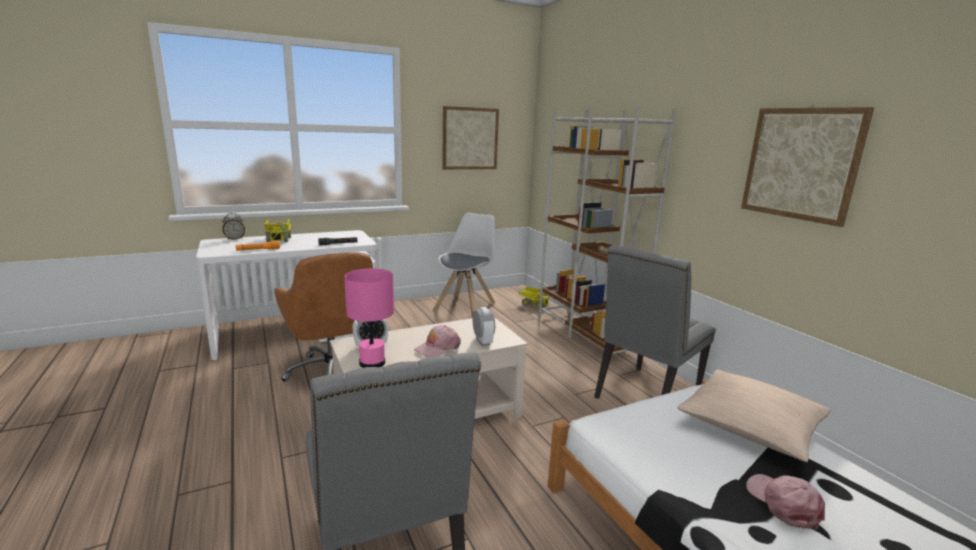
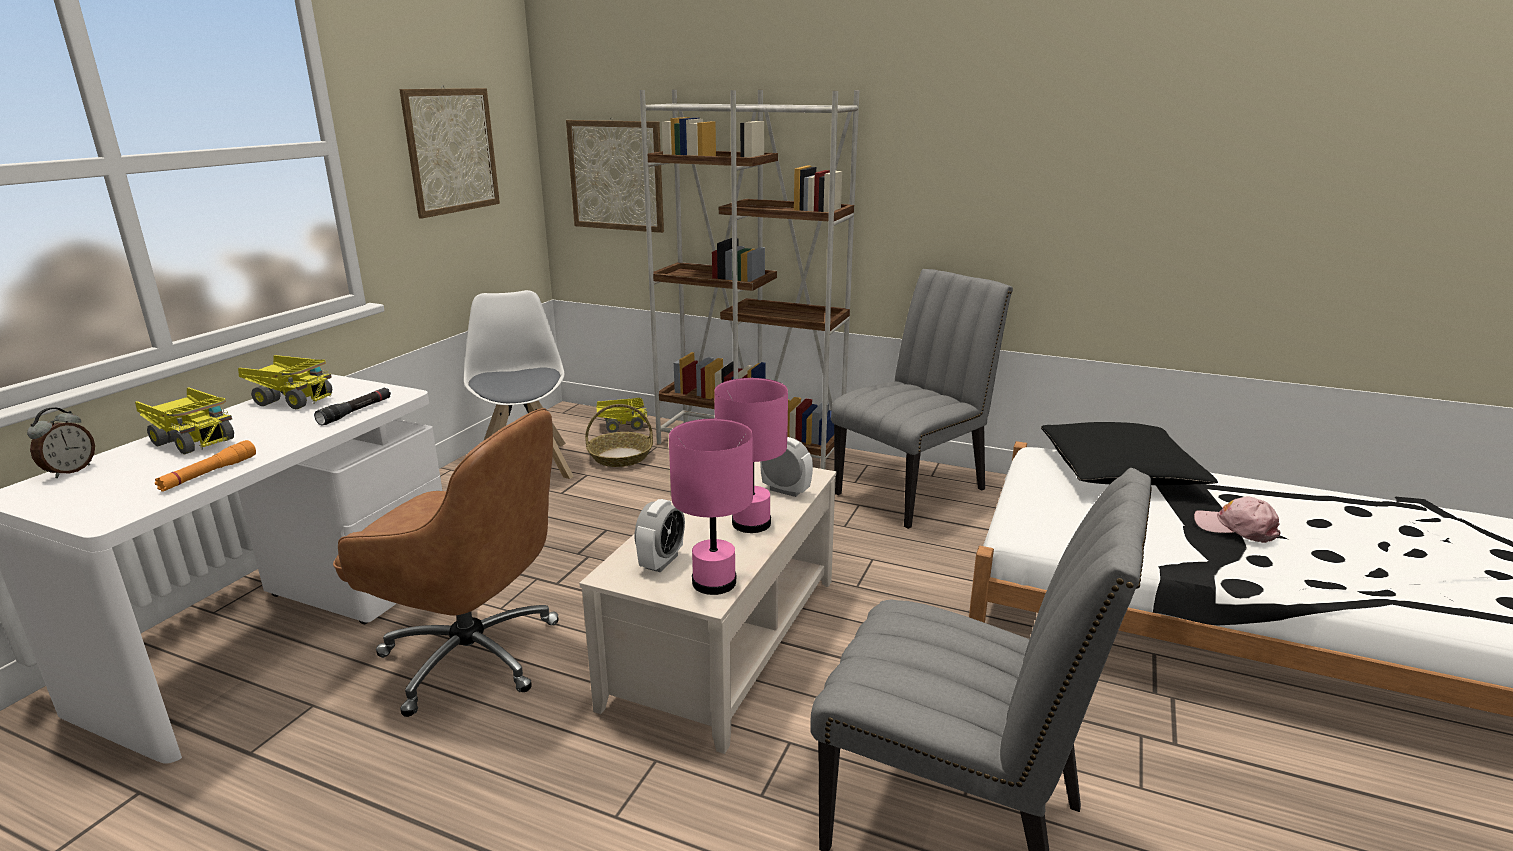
camera: 40 degrees left, 5 degrees up
(331, 235) = (292, 399): none -> toy truck
(437, 348) = (752, 523): pink cap -> pink table lamp
(511, 317) = (621, 457): none -> basket
(647, 394) = (910, 492): grey chair -> grey chair turned 135 degrees counterclockwise
(750, 426) = (1119, 473): beige pillow -> black pillow
(801, 162) = (1053, 157): picture -> picture (616, 174)

